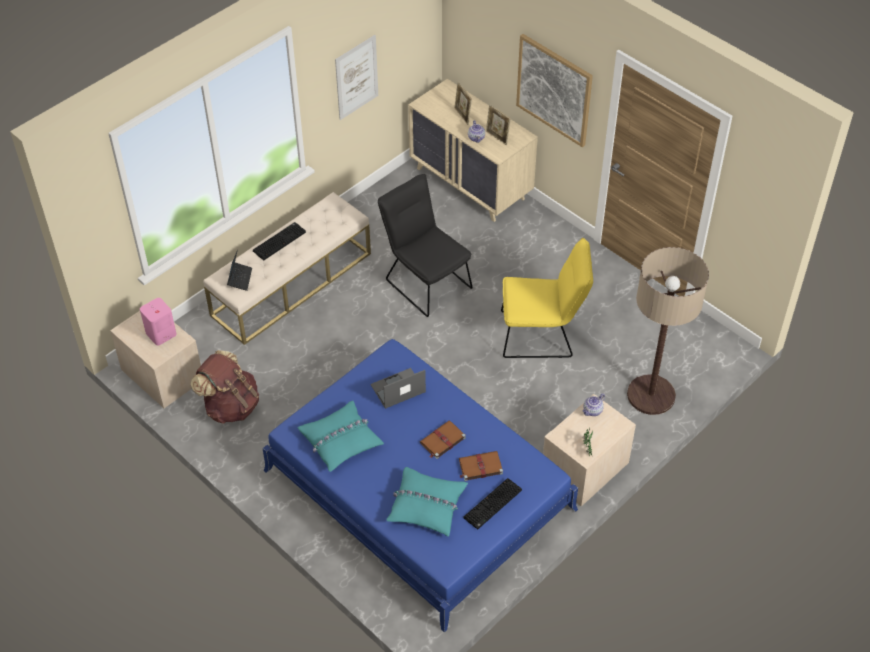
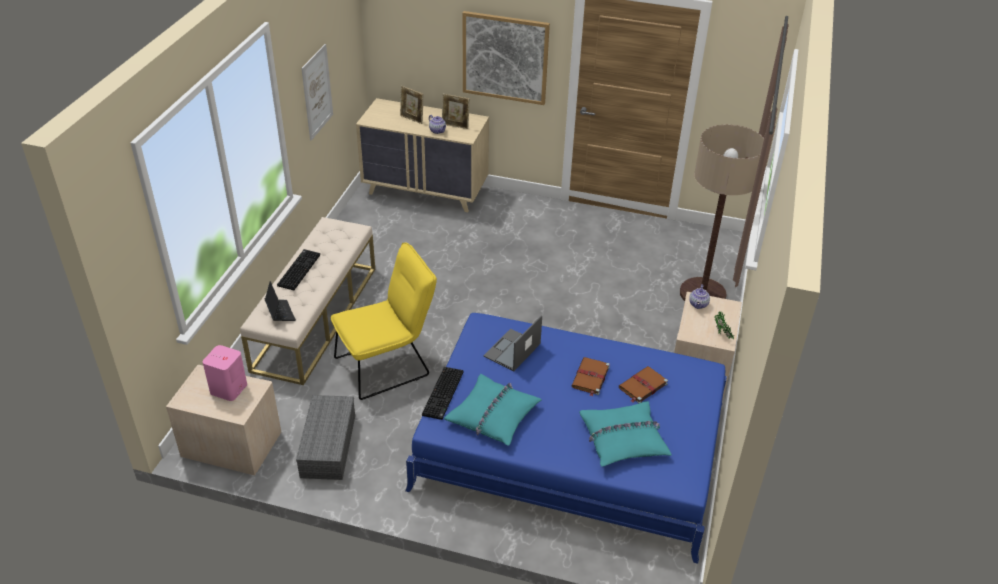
camera: 30 degrees left, 10 degrees down
(230, 406) = (327, 445): brown backpack -> grey storage box
(425, 281) = (442, 274): black chair -> none
(493, 505) = (683, 413): keyboard -> keyboard (444, 394)
(542, 334) = (577, 280): yellow chair -> yellow chair (388, 365)

